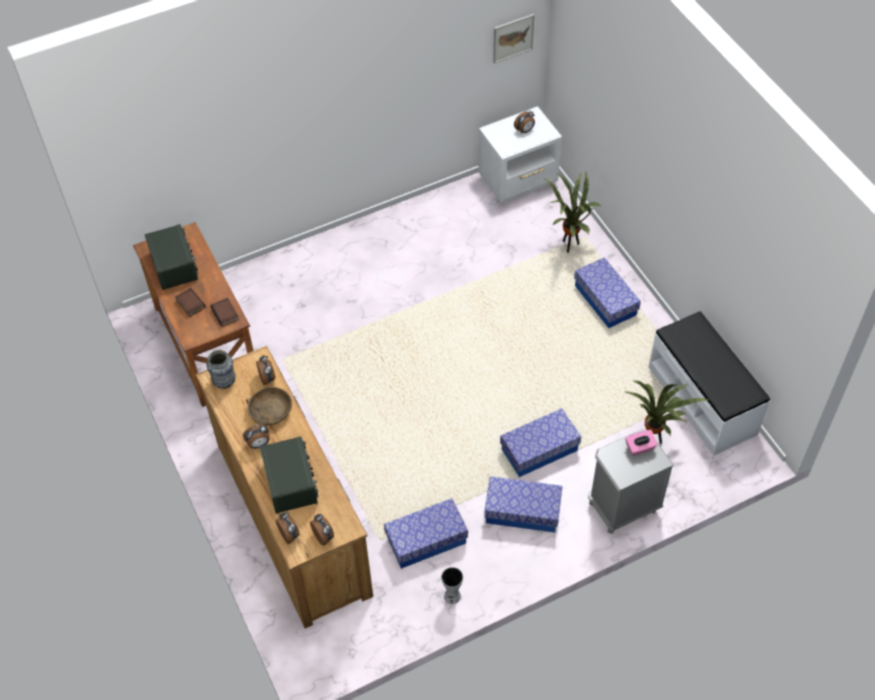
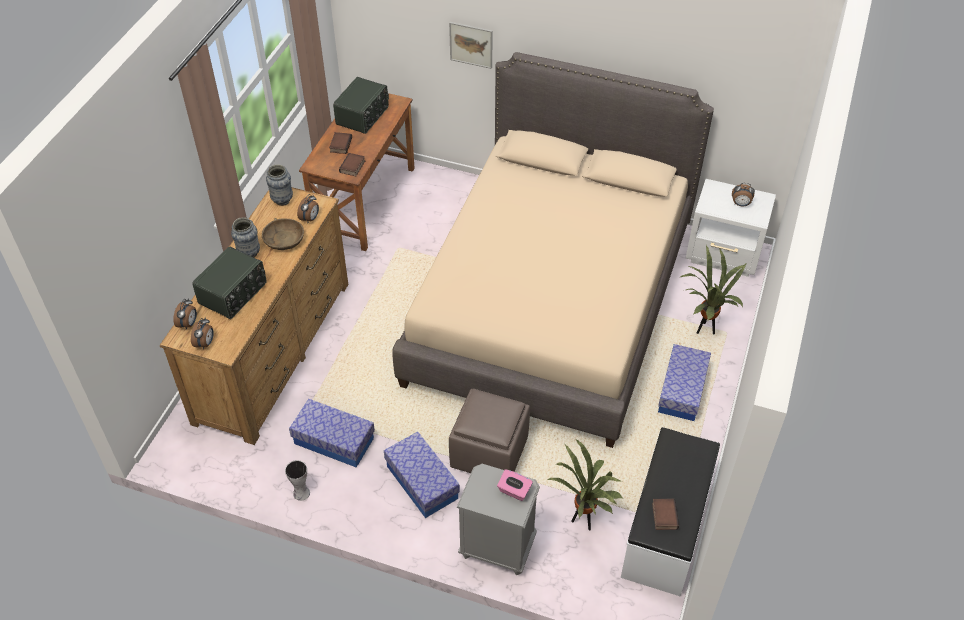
camera: 45 degrees right, 5 degrees down
(259, 444) = (249, 254): alarm clock -> vase
(448, 310) = (551, 304): none -> beige bed
(513, 38) = (766, 104): picture -> picture (471, 44)
(539, 450) = (490, 452): storage box -> brown ottoman
(725, 385) = (663, 515): none -> book

